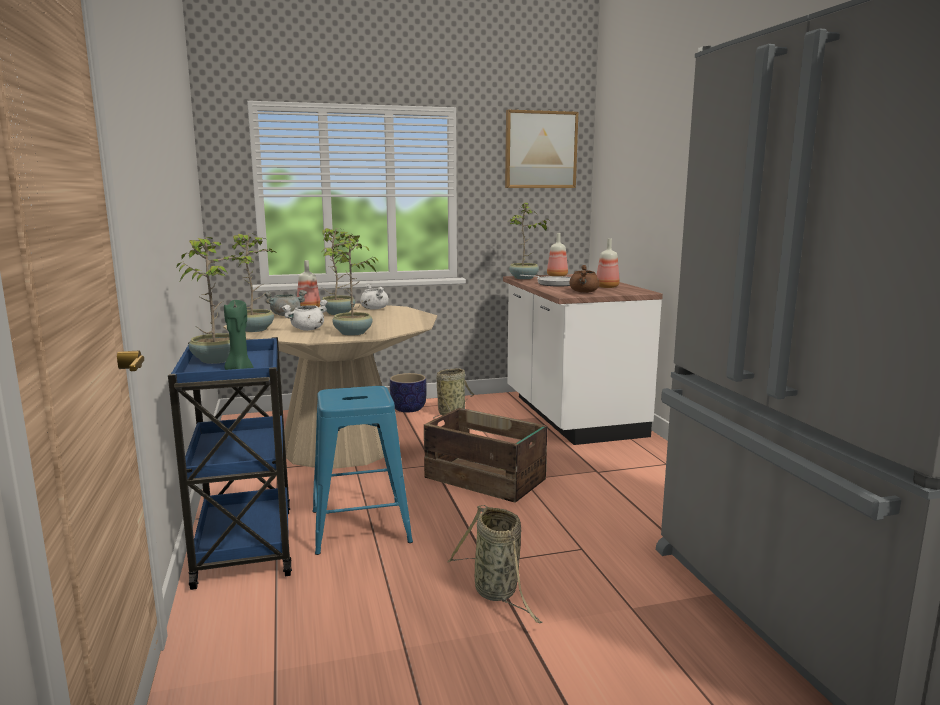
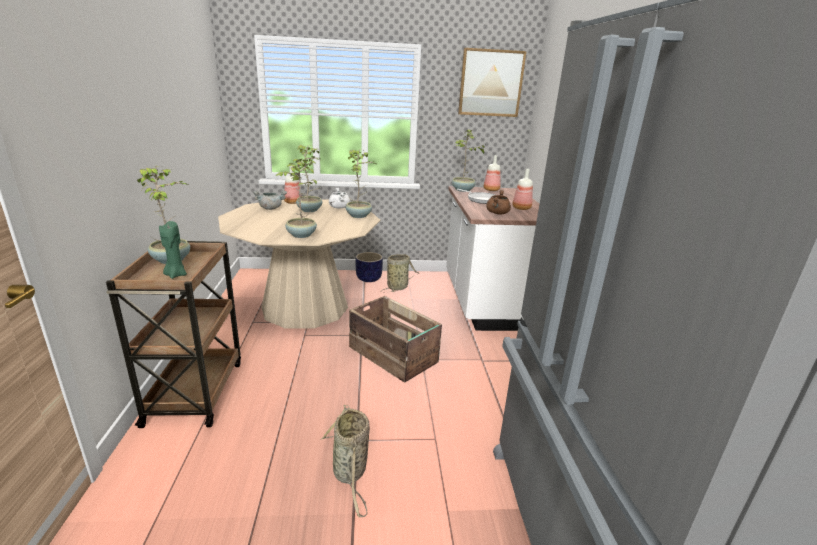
camera: 10 degrees right, 10 degrees up
(245, 544) = (196, 391): blue cart -> brown cart
(255, 329) = (236, 223): potted plant -> potted plant (359, 215)
(307, 329) = (272, 227): white cooking pot -> none
(361, 526) = (282, 387): blue stool -> none

